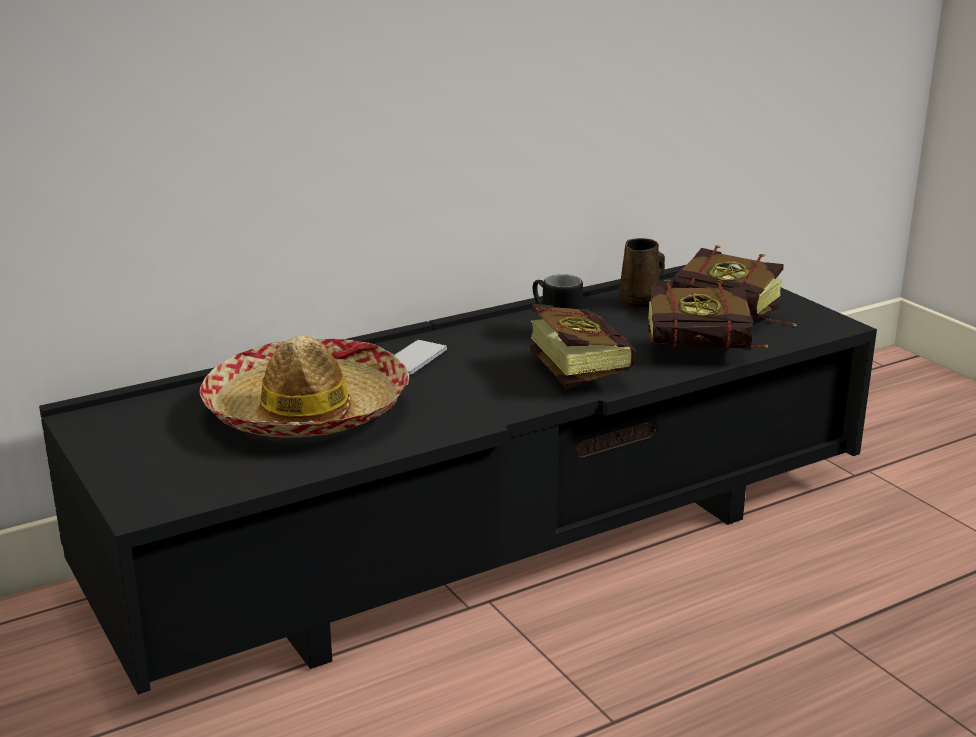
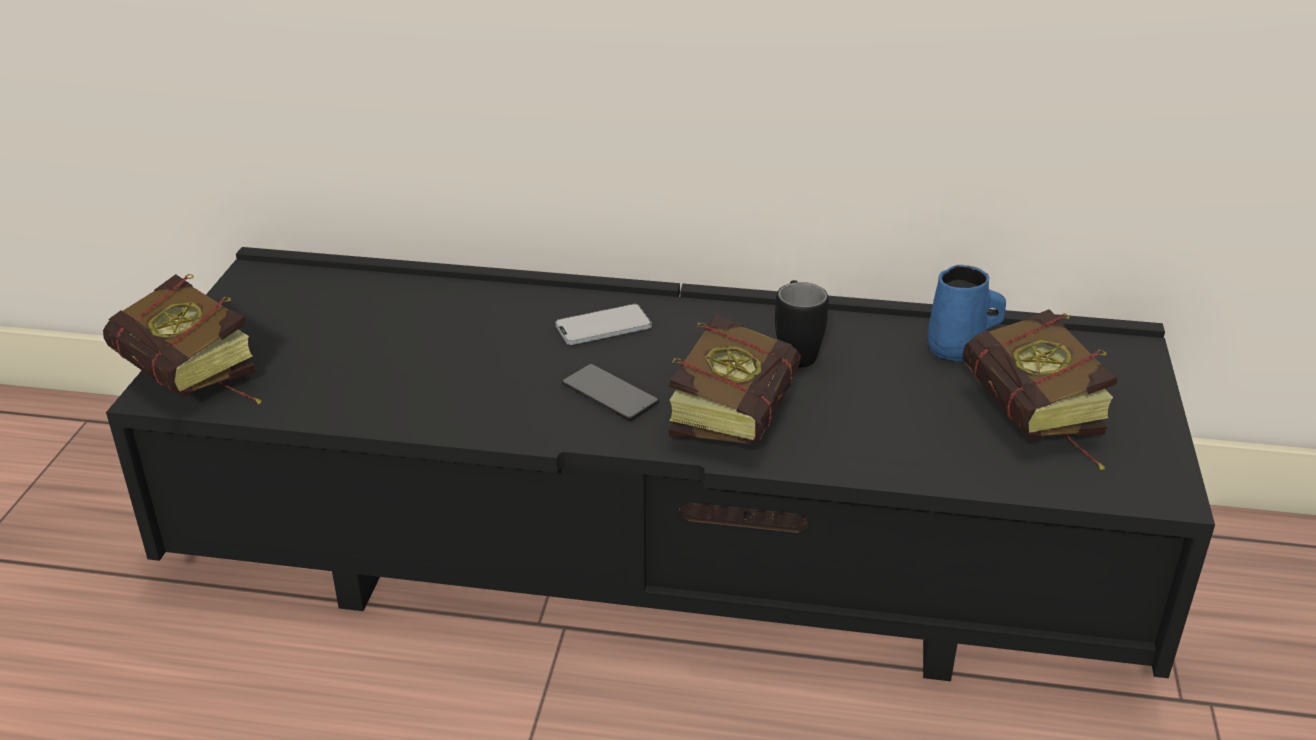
camera: 40 degrees right, 10 degrees up
(307, 411) = (423, 347): hat -> none
(482, 389) = (609, 394): none -> phone
(640, 302) = (957, 350): brown mug -> blue mug
(708, 353) = (924, 459): book -> book (196, 382)

